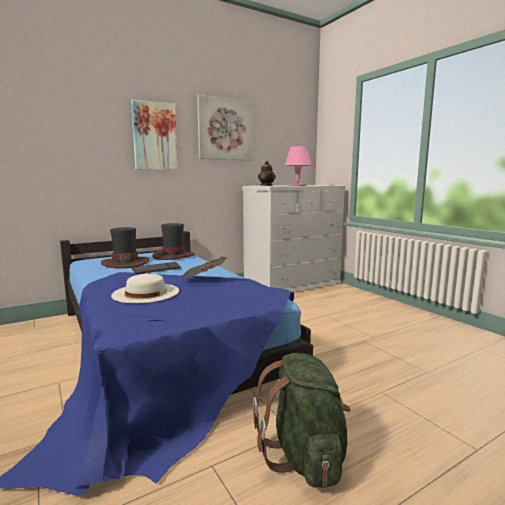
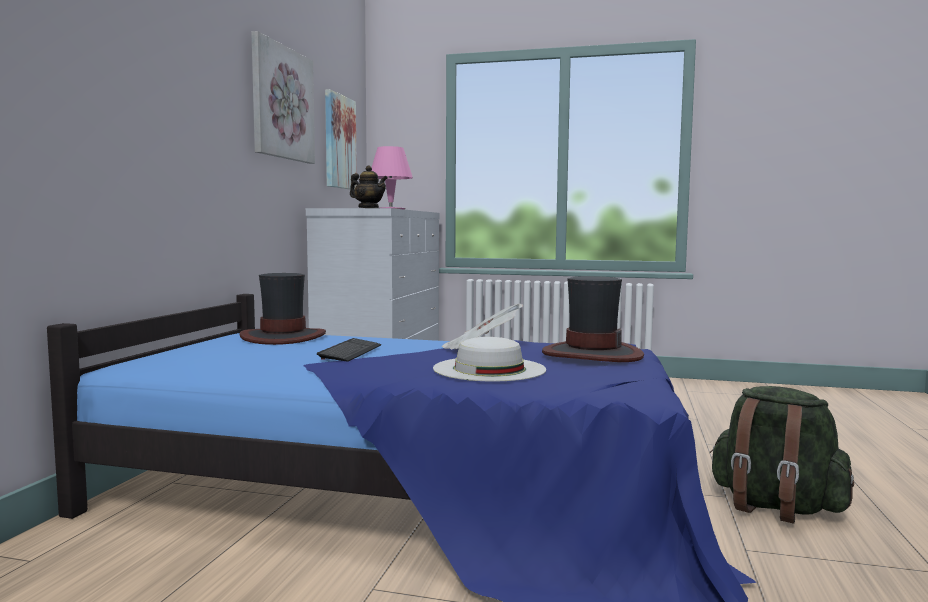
camera: 45 degrees left, 5 degrees down
(125, 263) = (243, 356): hat -> hat (591, 354)
(155, 136) = (198, 98): picture -> picture (339, 142)

